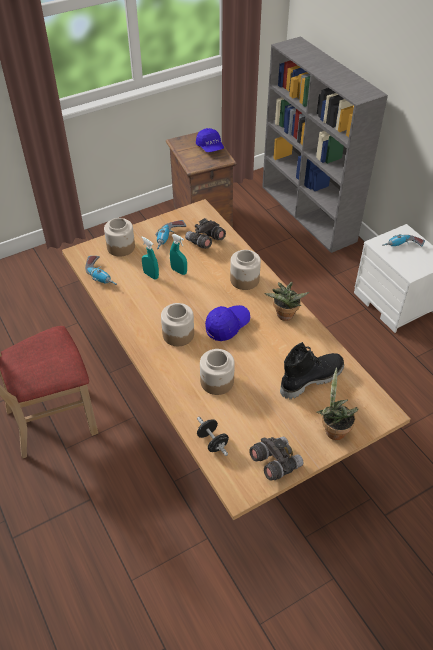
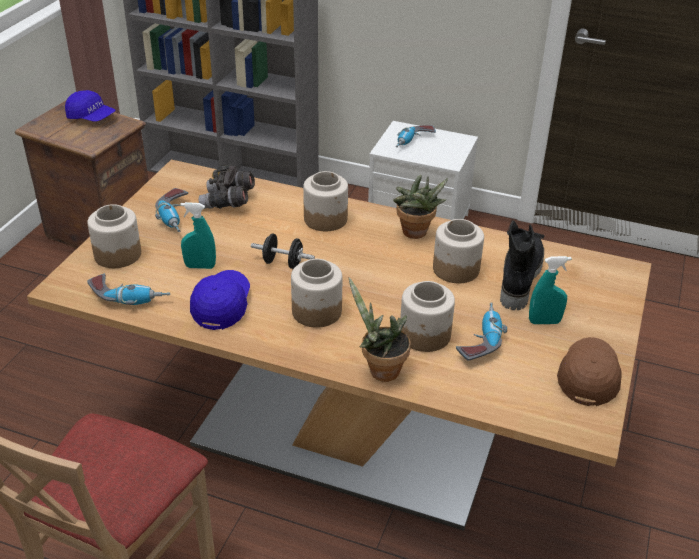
camera: 40 degrees left, 10 degrees down
(179, 271) = (232, 246): turquoise spray bottle -> turquoise spray bottle (544, 322)
(212, 442) = (499, 398): black dumbbell -> black dumbbell (283, 263)
(227, 326) = (364, 274): blue cap -> blue cap (222, 306)
(243, 402) = (480, 339): none -> power drill
(275, 463) = (588, 378): grey binoculars -> brown cap
(280, 351) = (455, 269): none -> jar
(333, 429) = (600, 312): potted plant -> potted plant (379, 370)

